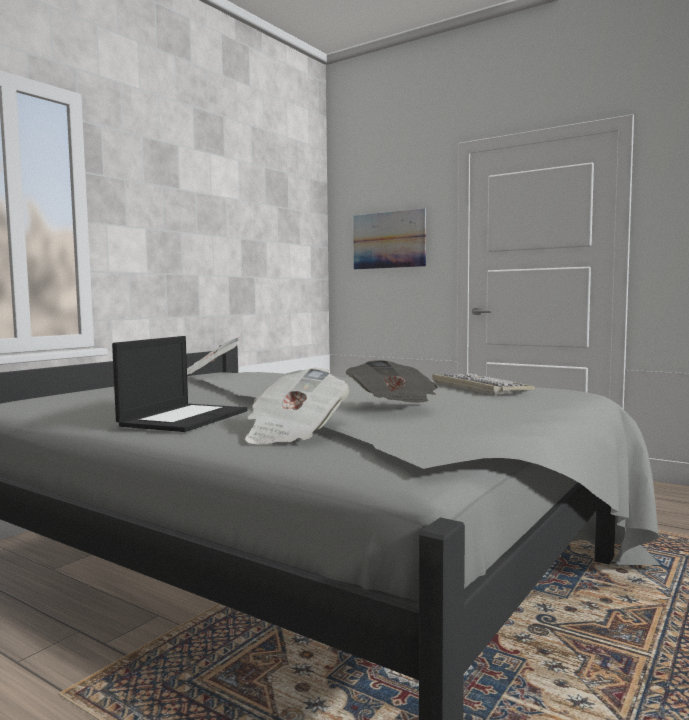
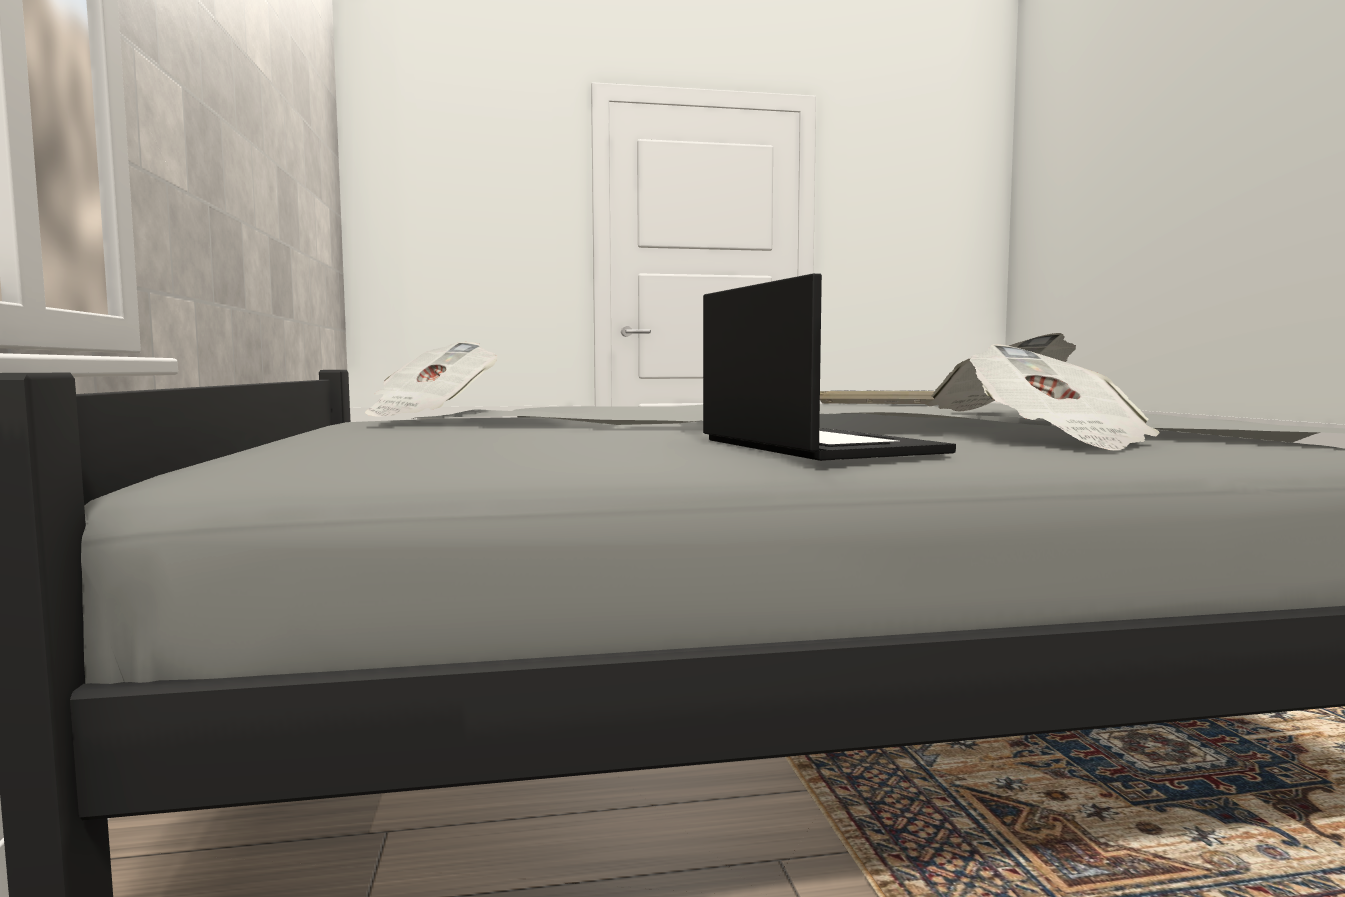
camera: 45 degrees left, 0 degrees up
(389, 240) = (472, 215): picture -> none

